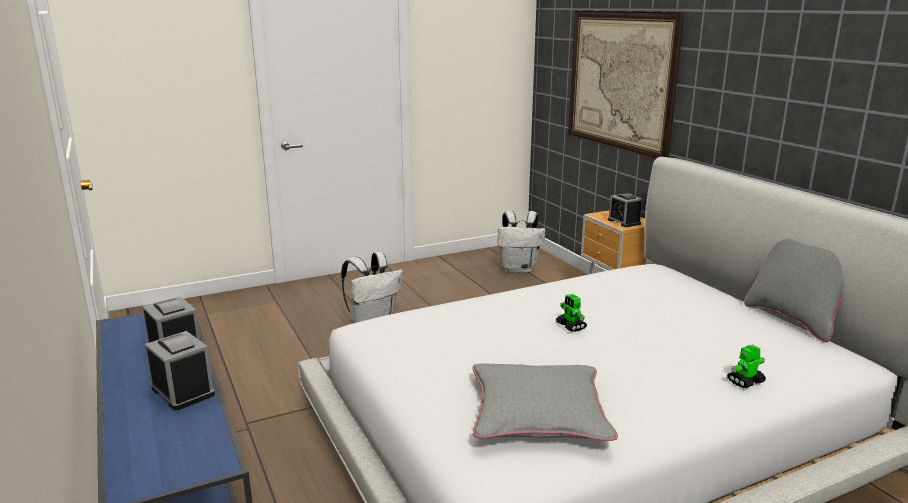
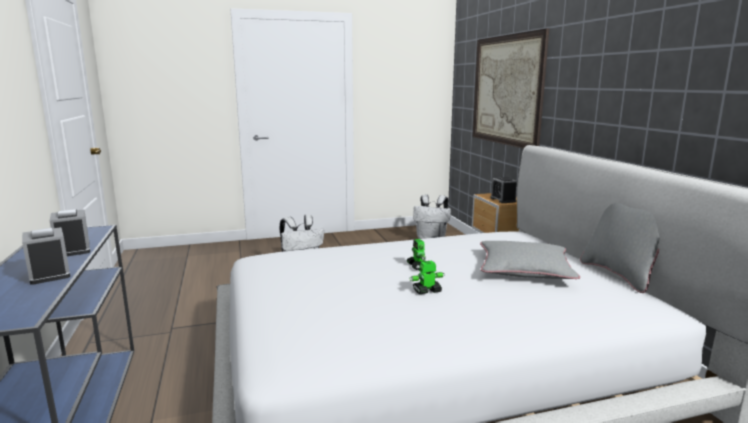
camera: 10 degrees right, 5 degrees down
(538, 413) = (348, 323): grey pillow -> grey pillow (524, 269)
(745, 381) = (547, 316): toy robot -> toy robot (426, 291)

